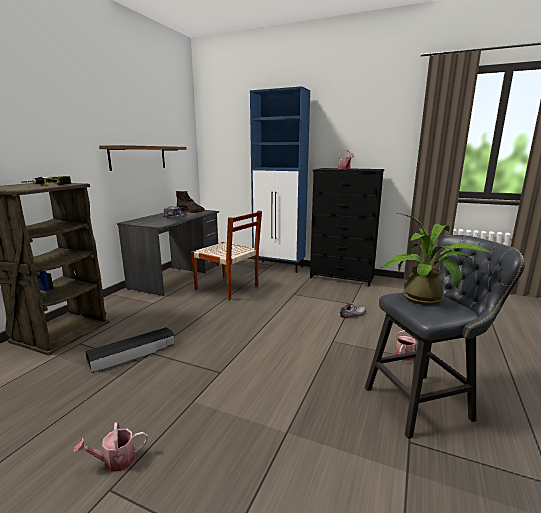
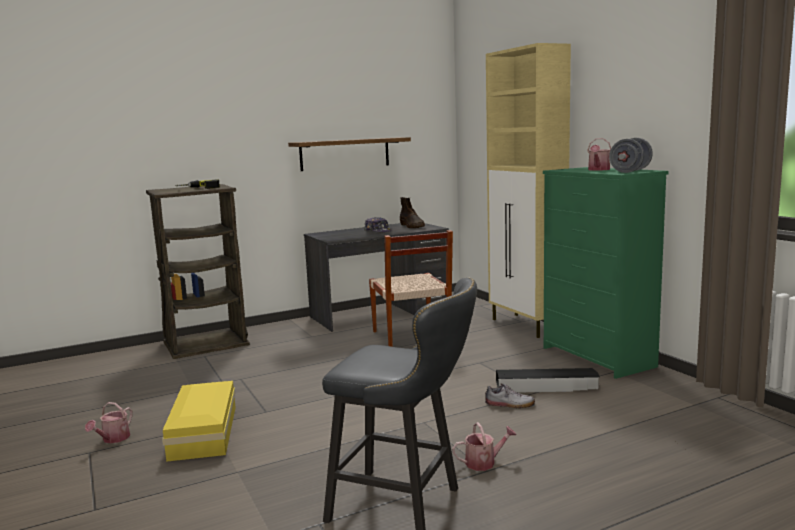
camera: 40 degrees right, 5 degrees down
(115, 461) = (113, 439): watering can -> watering can turned 90 degrees counterclockwise
(133, 352) = (228, 374): black storage box -> black storage box (546, 386)
(198, 409) = (205, 431): none -> yellow storage box
(279, 267) = (527, 326): blue cabinet -> beige cabinet
(342, 277) = (598, 357): black dresser -> green dresser
(370, 169) = (630, 171): none -> grey dumbbell
(426, 300) = (387, 356): potted plant -> none

